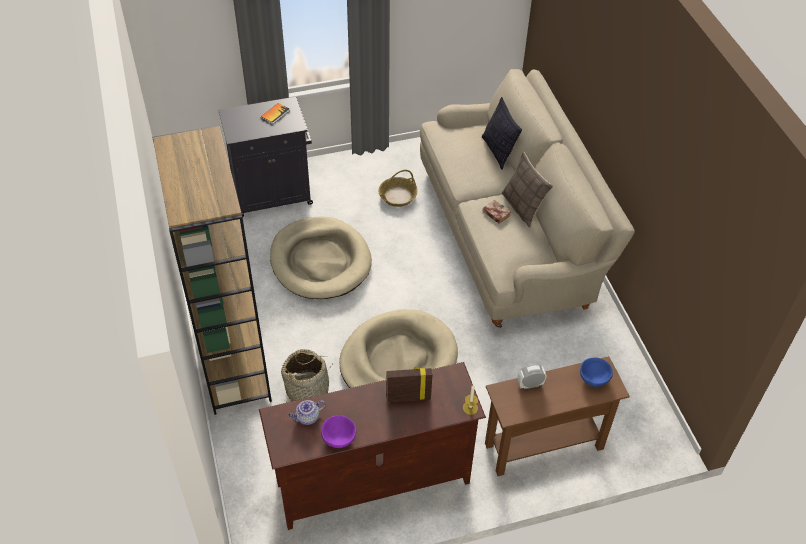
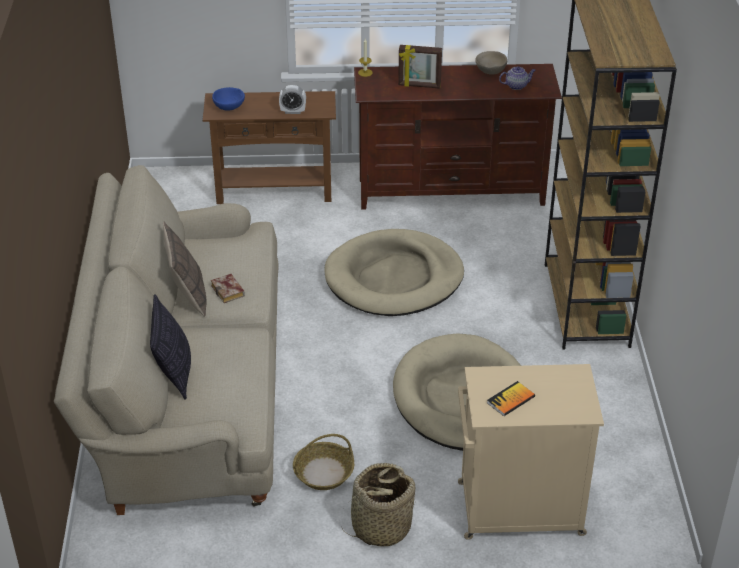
camera: 165 degrees left, 10 degrees down
(273, 194) = (517, 509): black cabinet -> beige cabinet
(308, 390) = (503, 267): basket -> basket (381, 526)
(339, 438) = (490, 71): purple bowl -> beige bowl

